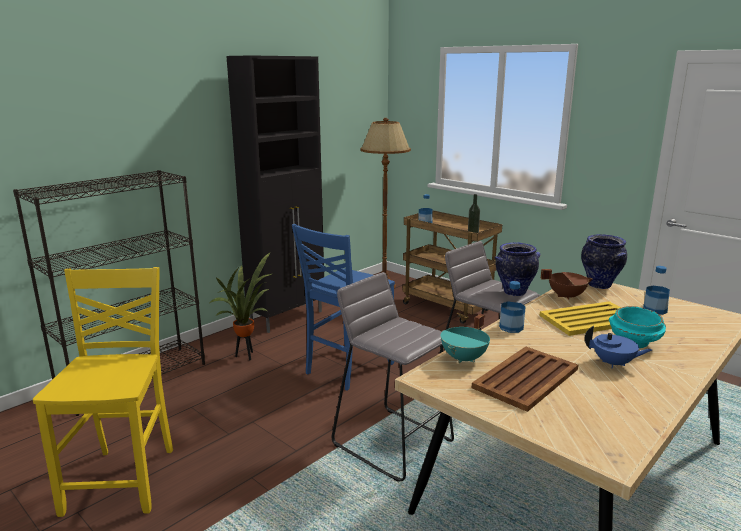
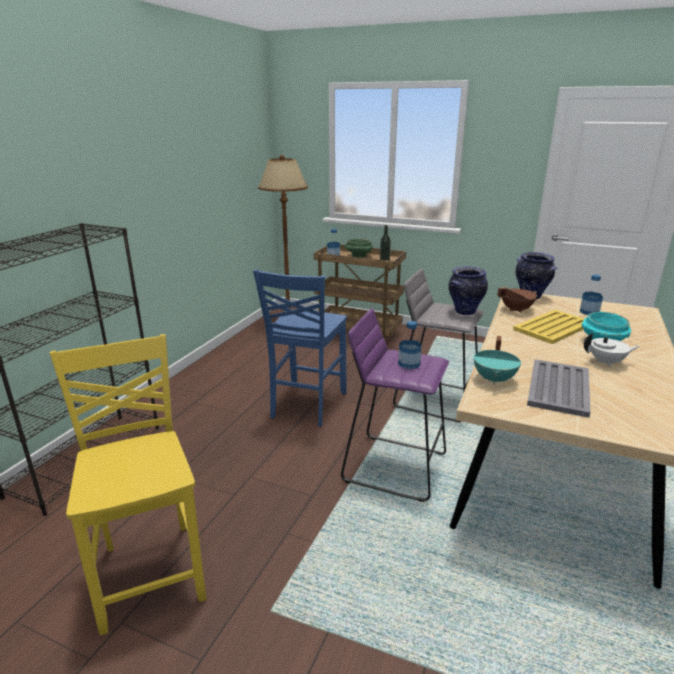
camera: 20 degrees left, 5 degrees up
(247, 356) = (199, 411): potted plant -> none
(288, 317) = (215, 365): black cabinet -> none
(392, 442) = (394, 466): grey stool -> purple stool
(451, 225) = (358, 256): none -> green bowl
(511, 327) = (502, 344): bottle -> bottle (409, 364)
(527, 378) = (559, 387): brown tray -> grey tray
(613, 363) = (606, 362): blue teapot -> white teapot

